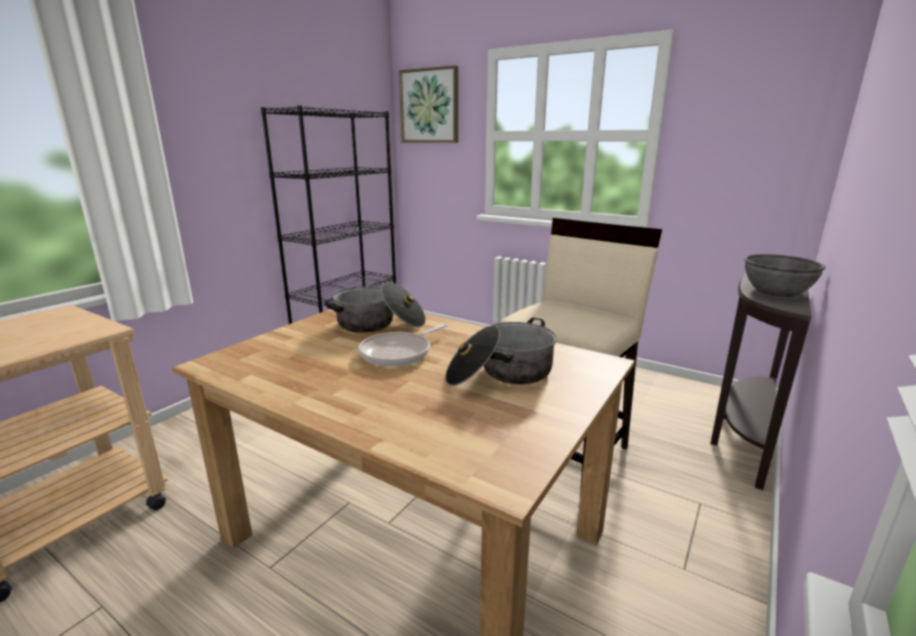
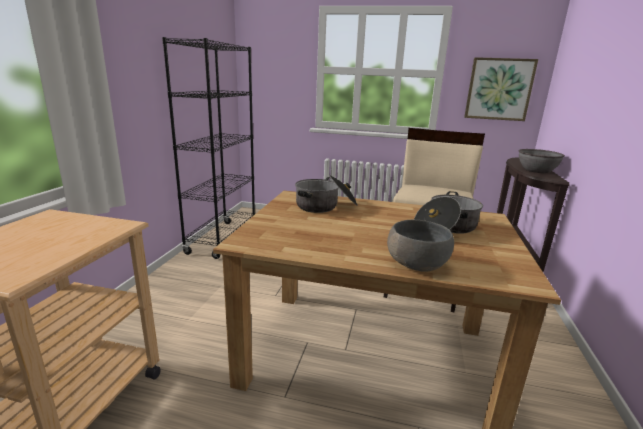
camera: 20 degrees left, 0 degrees up
(378, 423) = (416, 264): none -> grey bowl
(399, 353) = (367, 223): frying pan -> none
(430, 106) = (269, 44): picture -> picture (499, 89)

